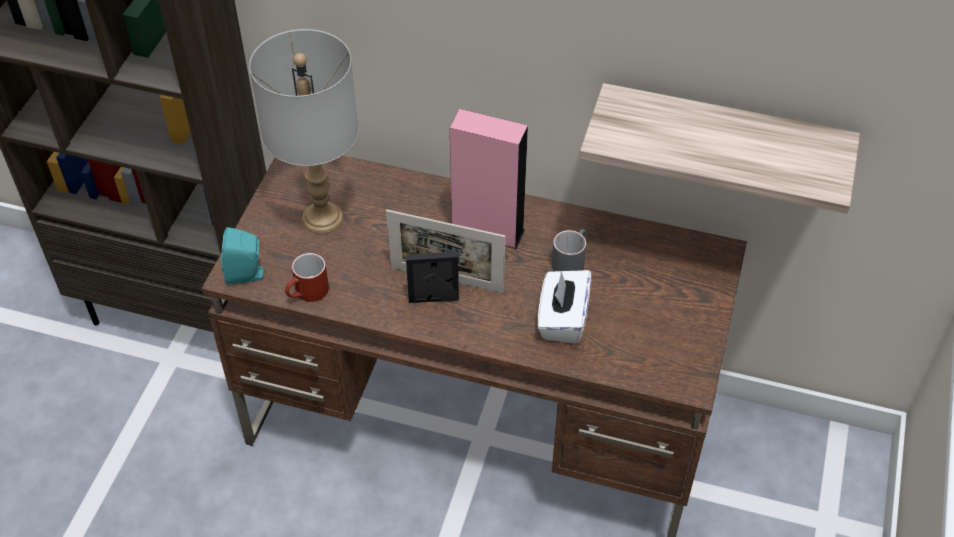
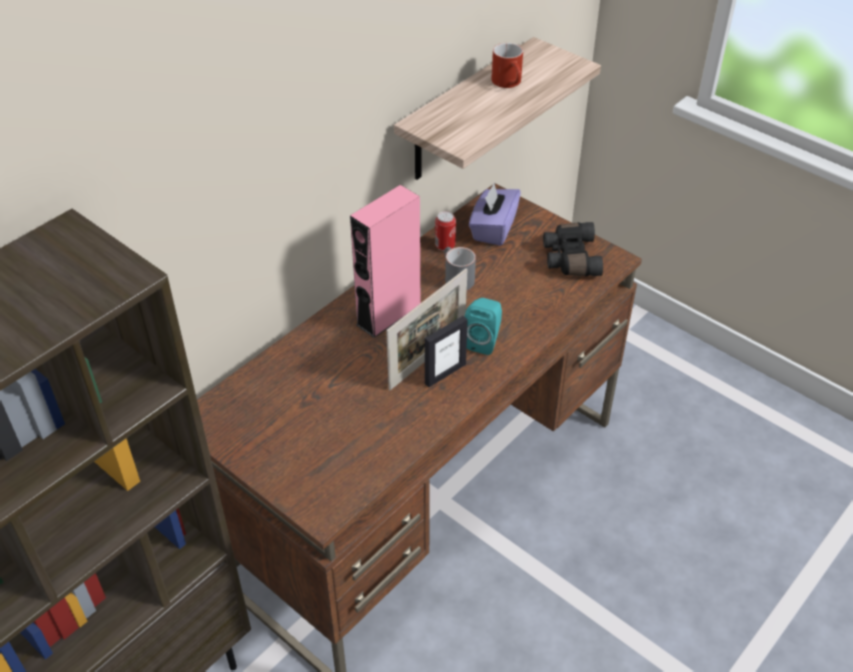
camera: 65 degrees left, 5 degrees down
(247, 274) = (329, 500): turquoise speaker -> turquoise speaker (483, 341)
(308, 294) = (384, 459): red mug -> red mug (509, 83)
(322, 218) = (295, 420): grey table lamp -> none
(433, 299) = (445, 373): picture frame -> picture frame turned 150 degrees counterclockwise
(562, 319) = (514, 304): white tissue box -> none
(612, 236) = (445, 246): none -> can
(665, 344) = (569, 258): none -> black binoculars
(667, 265) = (493, 229): none -> purple tissue box

